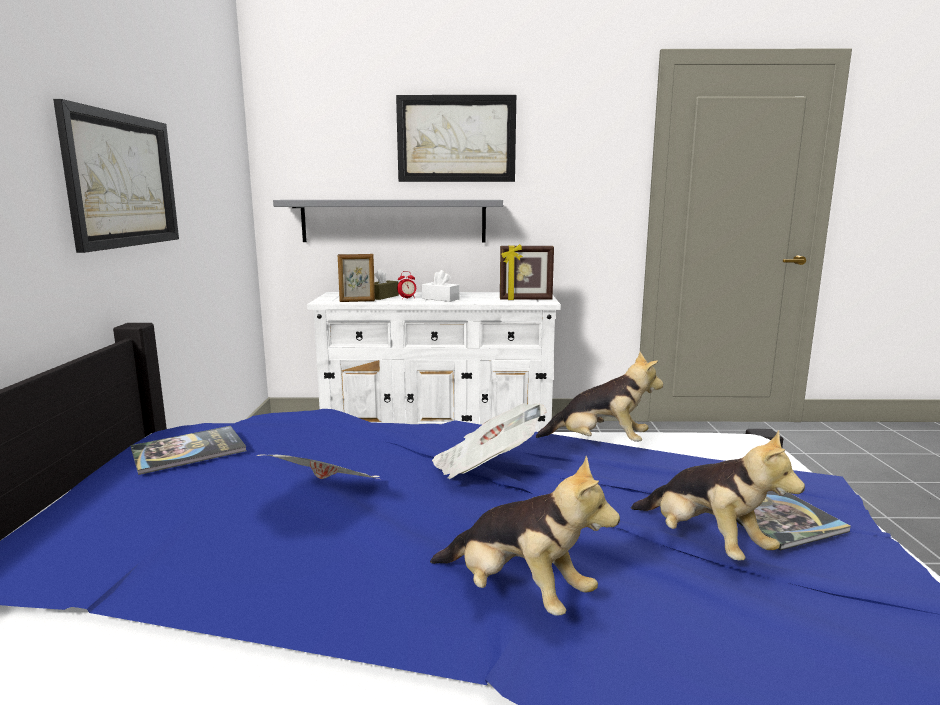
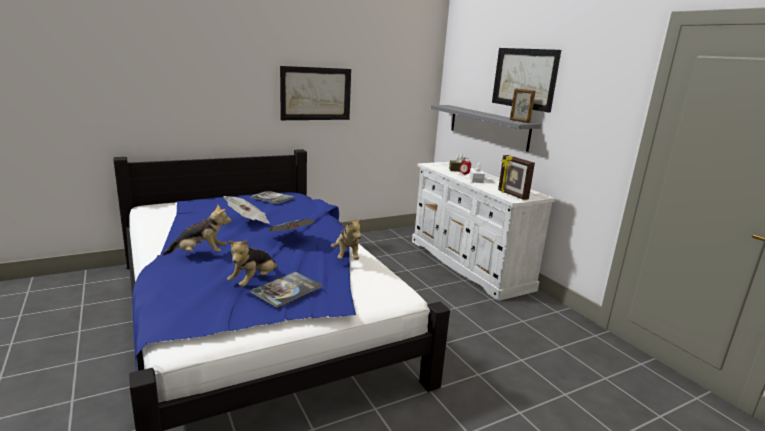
camera: 60 degrees right, 5 degrees up
(357, 301) = (439, 168): picture frame -> picture frame (519, 121)
(518, 594) = (200, 254): plush toy -> plush toy turned 105 degrees counterclockwise

